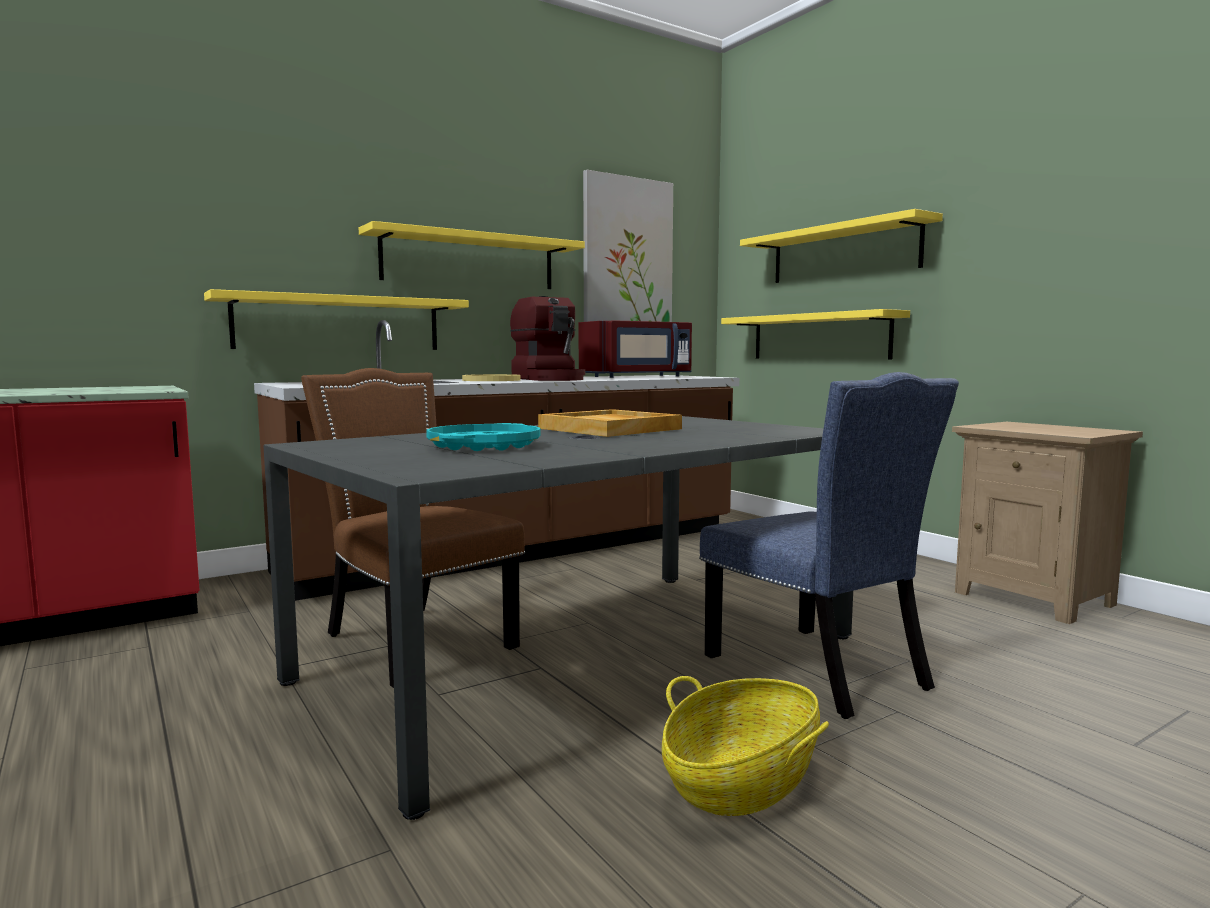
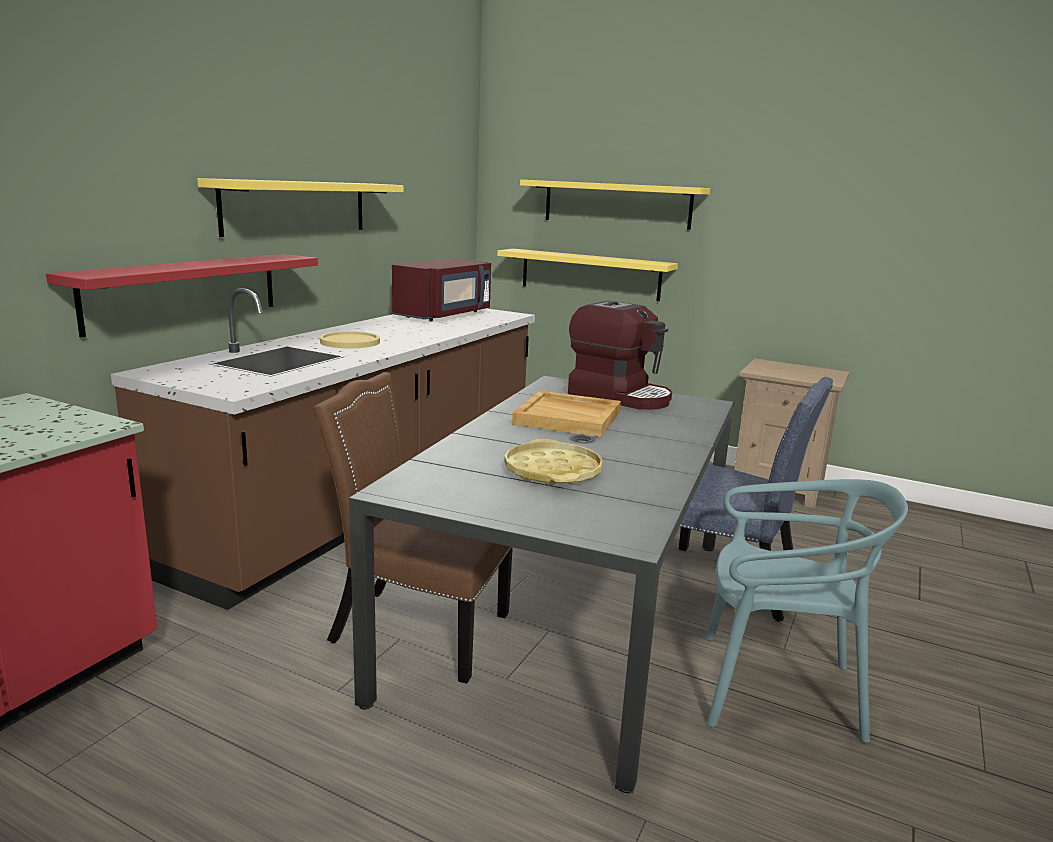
camera: 30 degrees left, 10 degrees up
(339, 323) = (185, 291): yellow shelf -> red shelf
(484, 446) = (553, 472): turquoise tray -> yellow tray
(549, 379) = (393, 332): coffee machine -> coffee machine (620, 396)
(627, 258) = (417, 192): picture -> none
(741, 781) = (776, 689): basket -> turquoise chair

